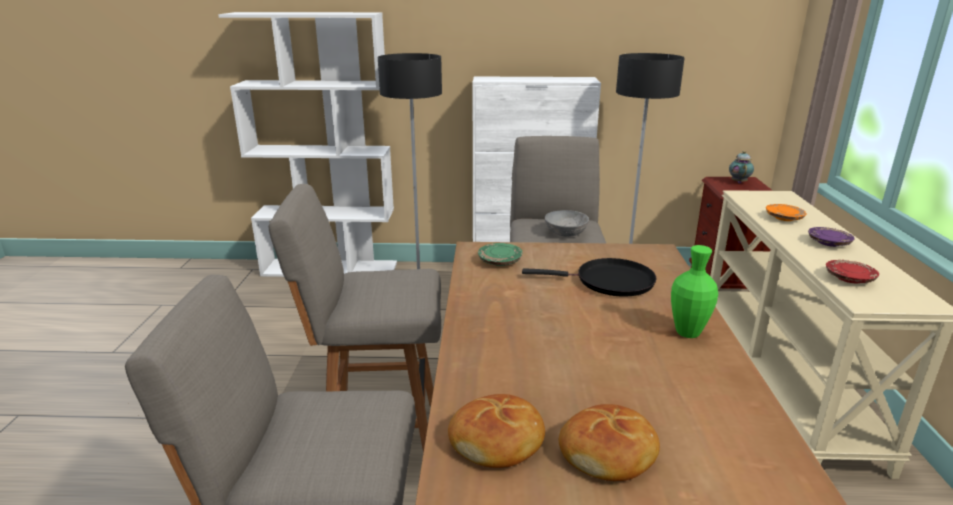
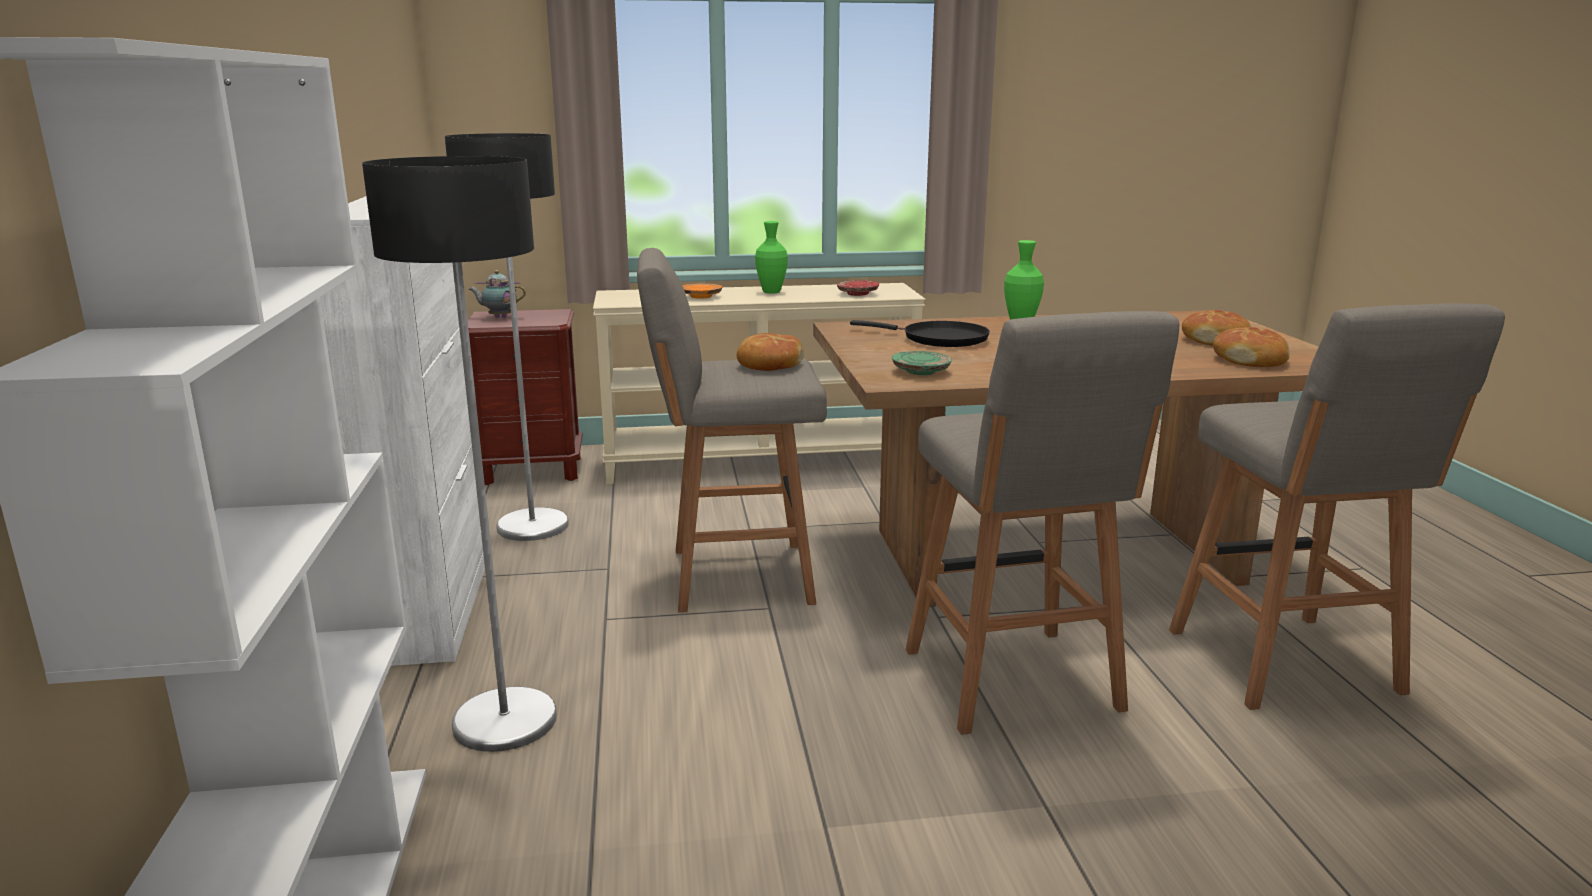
camera: 100 degrees left, 5 degrees down
(566, 232) = (769, 364): grey bowl -> bread
(609, 282) = (939, 339): black frying pan -> black frying pan turned 120 degrees clockwise
(828, 243) = (771, 292): purple plate -> green vase

